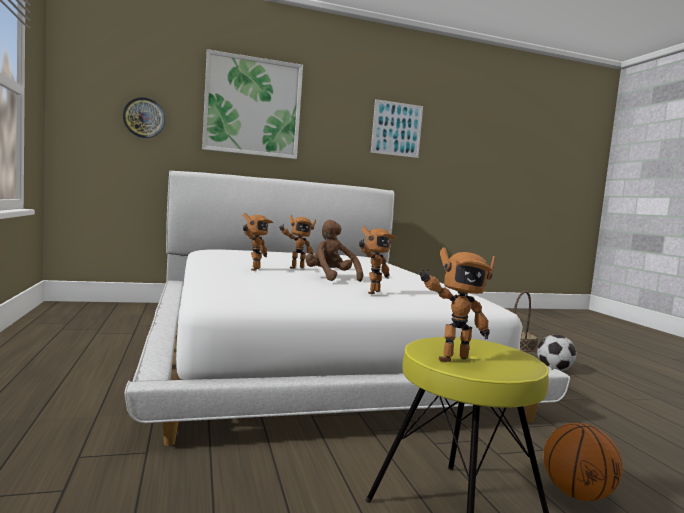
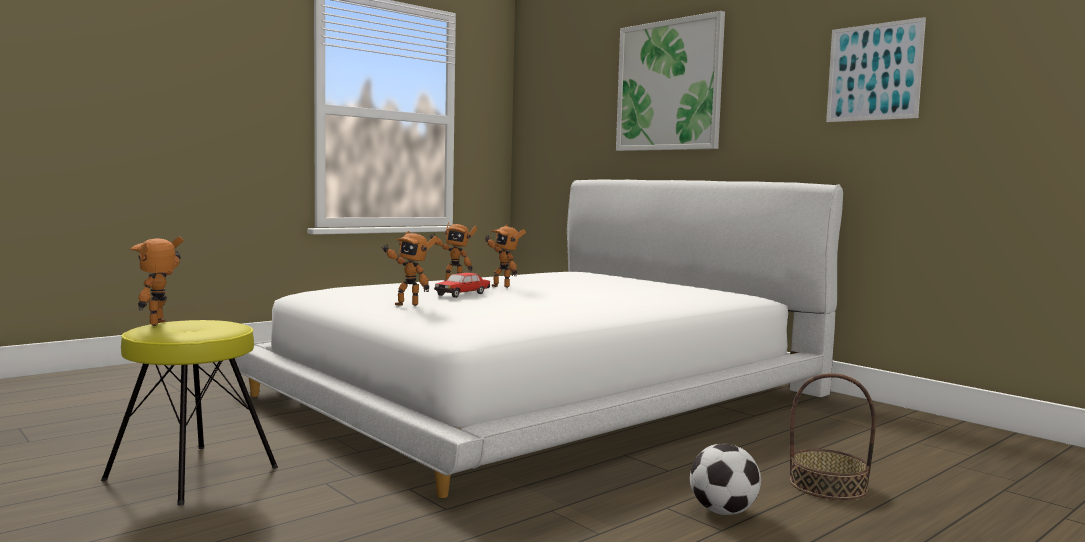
camera: 65 degrees right, 0 degrees up
(144, 118) = (573, 123): wall clock -> none
(330, 278) = (462, 294): brown plush toy -> toy car
(450, 358) = (162, 323): toy robot -> toy robot turned 45 degrees clockwise
(577, 494) = (254, 516): basketball -> none

